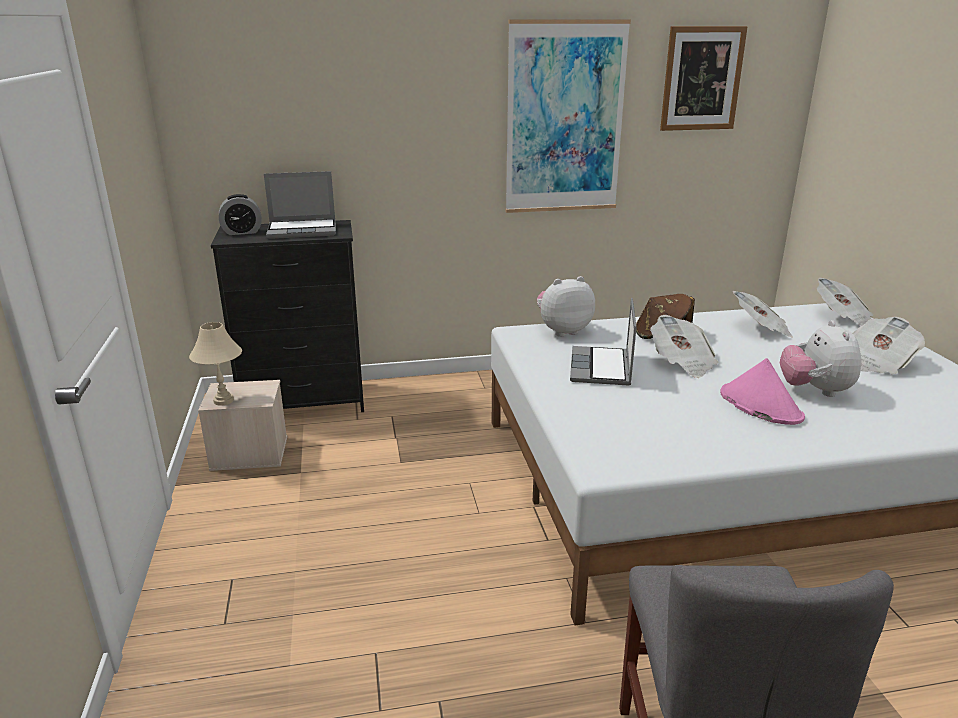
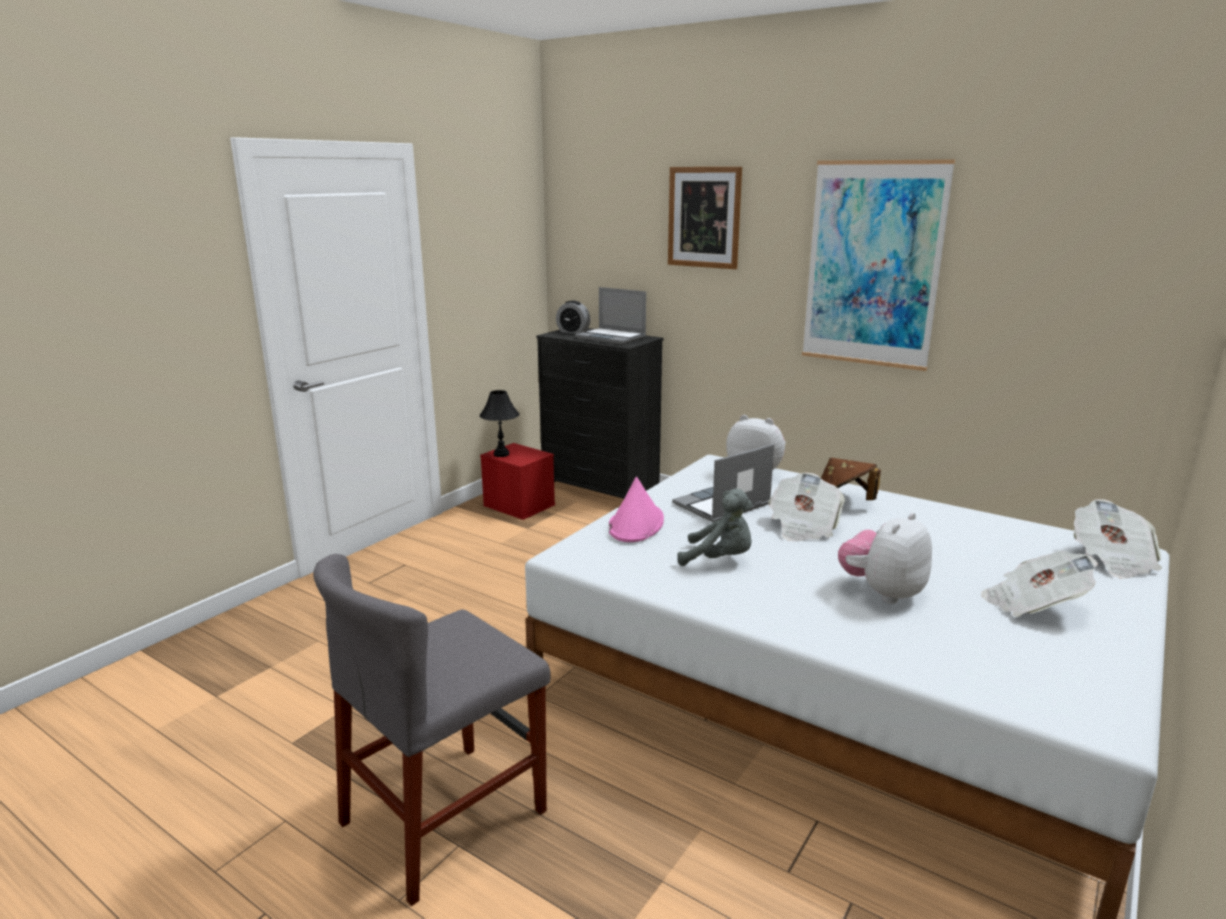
camera: 45 degrees right, 5 degrees down
(224, 401) = (501, 454): beige table lamp -> black table lamp
(248, 453) = (518, 505): beige storage box -> red storage box
(696, 414) = (719, 559): none -> grey plush toy
(702, 79) = (1053, 230): picture -> picture (704, 217)
(760, 405) = (793, 578): pink hat -> pink hat (636, 524)
(761, 329) = (965, 534): newspaper -> none

